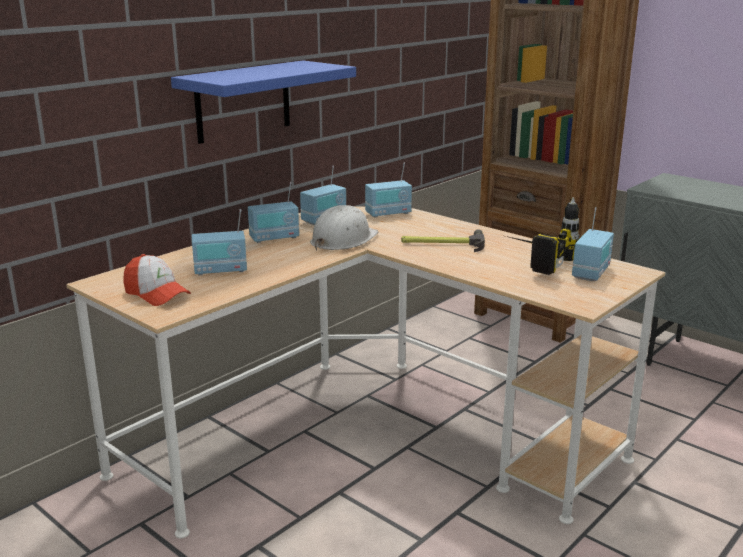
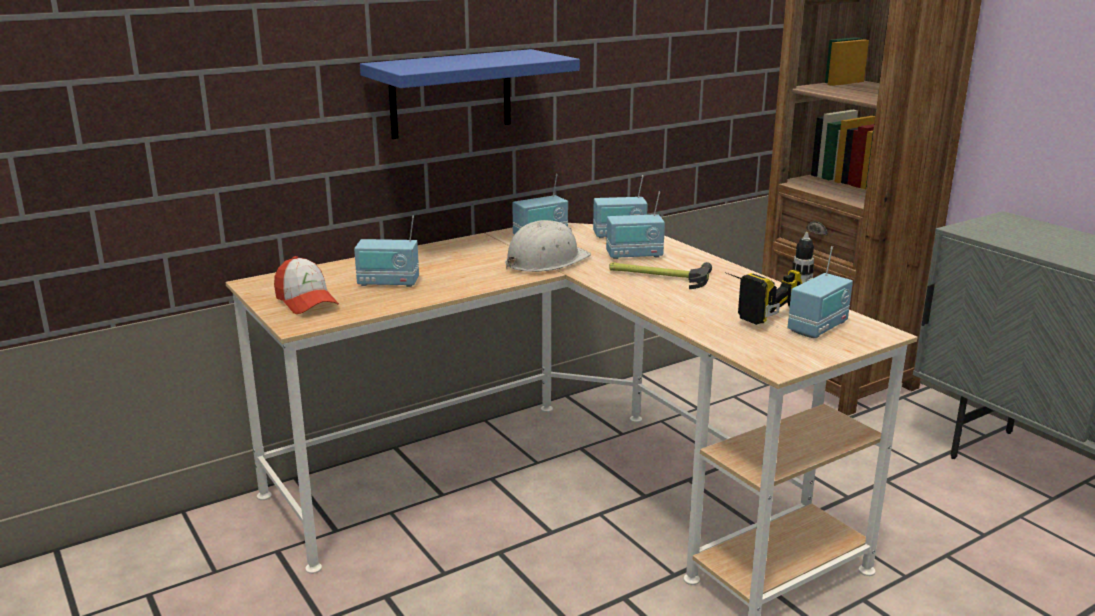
camera: 15 degrees right, 0 degrees up
(274, 238) = (470, 252): radio -> radio (634, 255)

